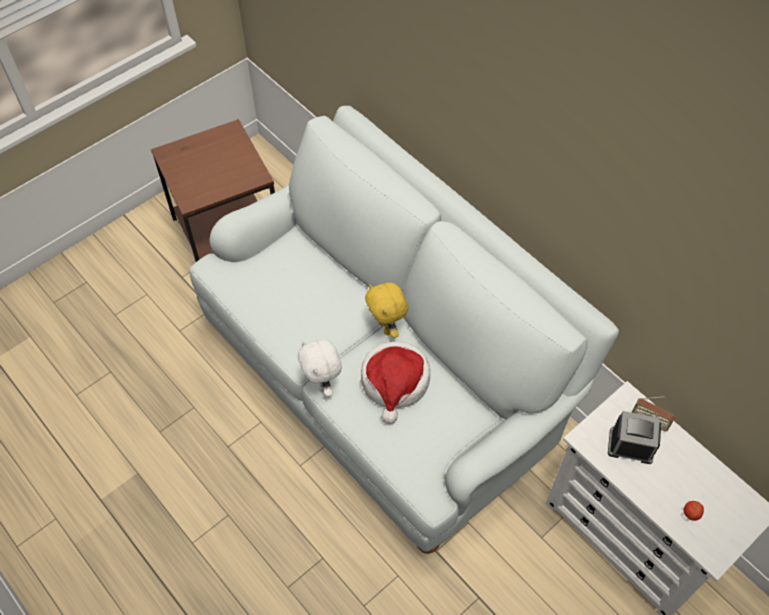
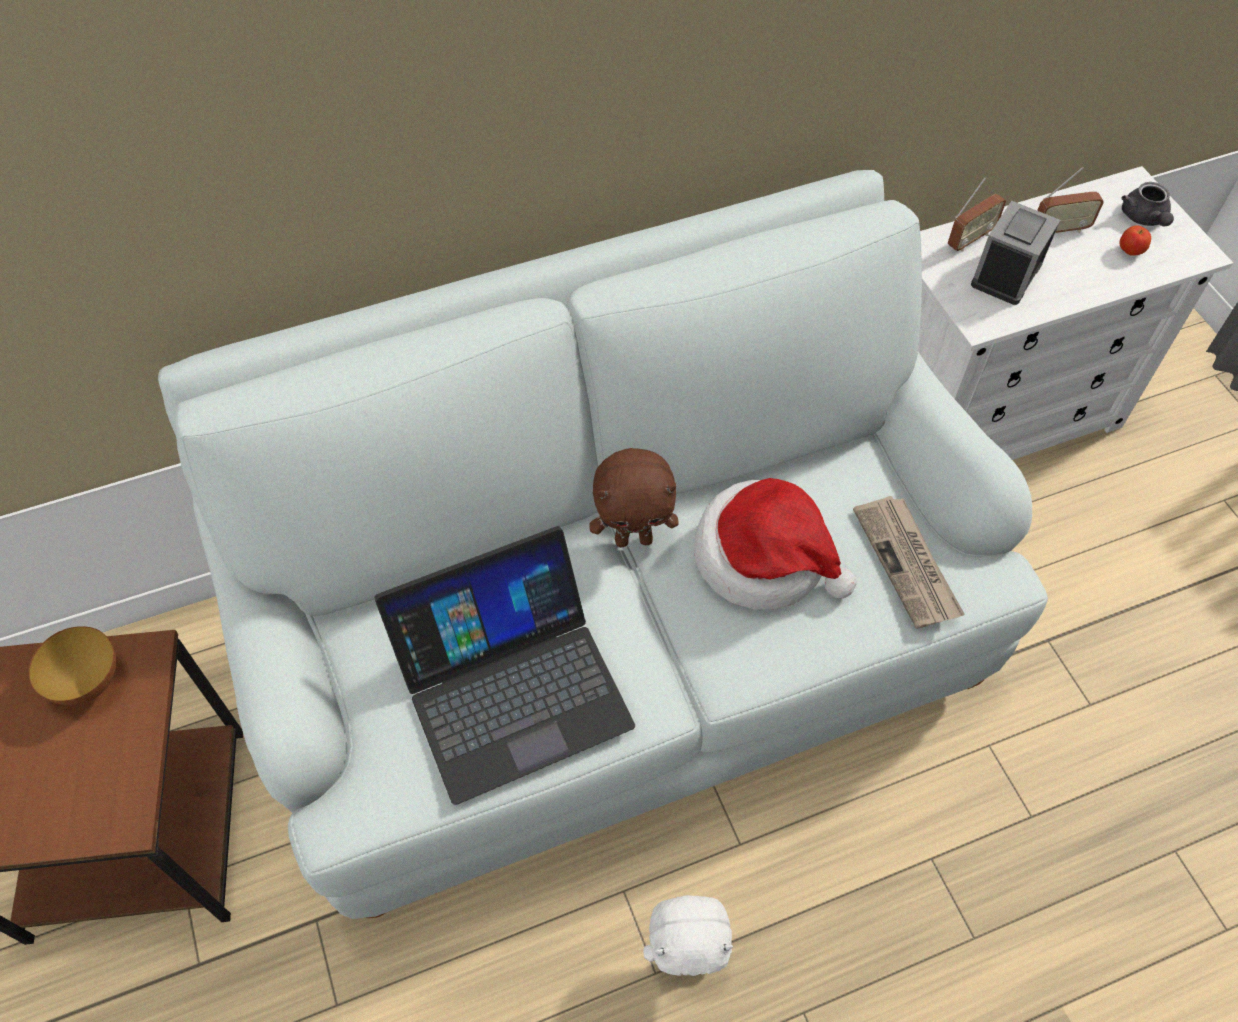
camera: 70 degrees left, 0 degrees up
(241, 165) = (88, 682): none -> bowl
(288, 303) = (512, 687): none -> laptop
(323, 384) = (718, 682): white plush toy -> white plush toy (686, 955)
(387, 327) = (634, 538): yellow plush toy -> brown plush toy
(419, 448) = (908, 563): none -> newspaper
(686, 470) = (1059, 230): none -> radio
(727, 519) = (1144, 219): none -> grey teapot

